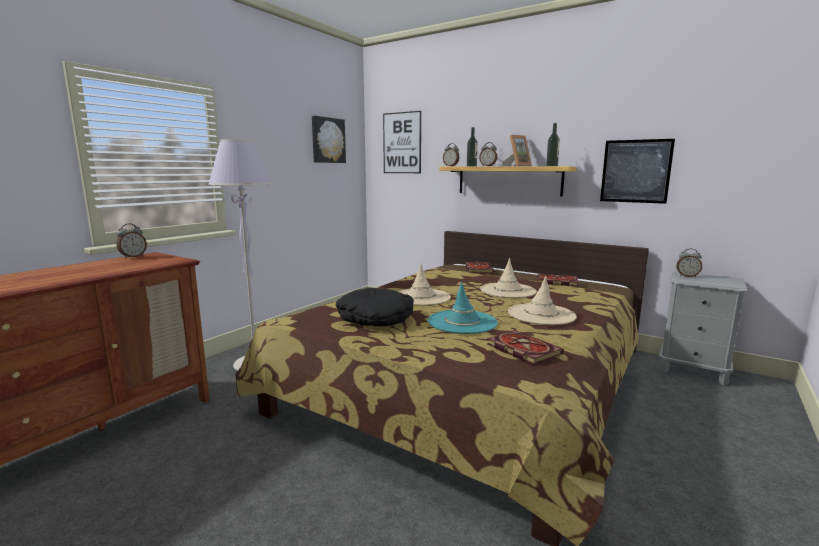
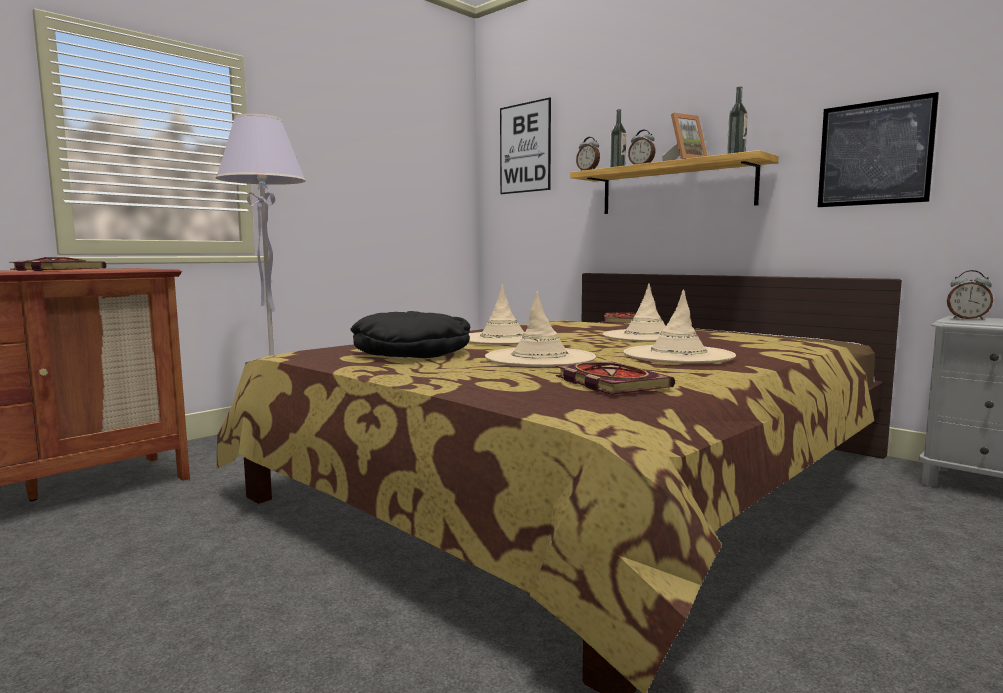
camera: 10 degrees right, 5 degrees down
(133, 257) = (103, 268): alarm clock -> none
(327, 140) = (416, 144): picture -> none
(462, 322) = (540, 358): turquoise hat -> beige hat
(555, 281) = (736, 331): book -> book (55, 270)

